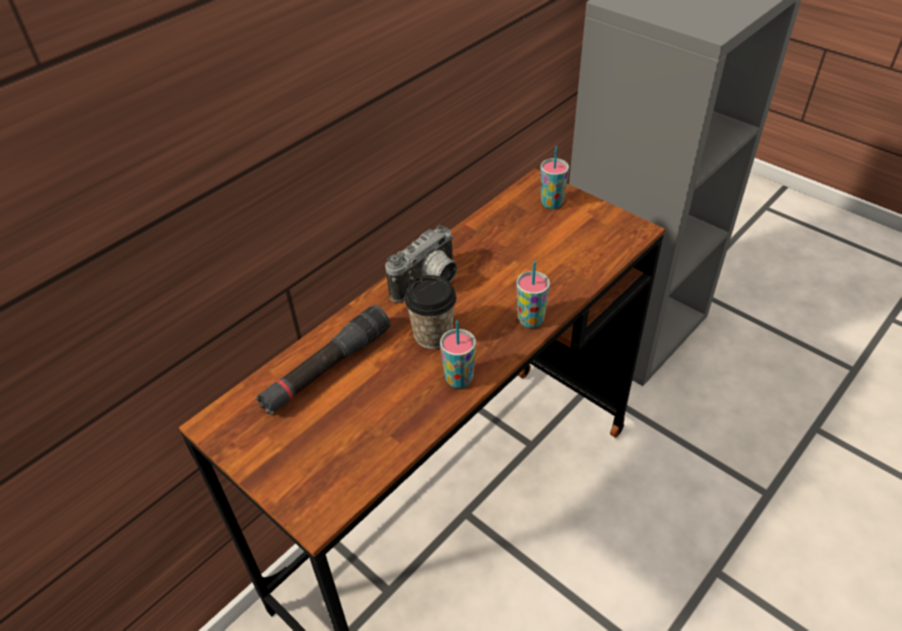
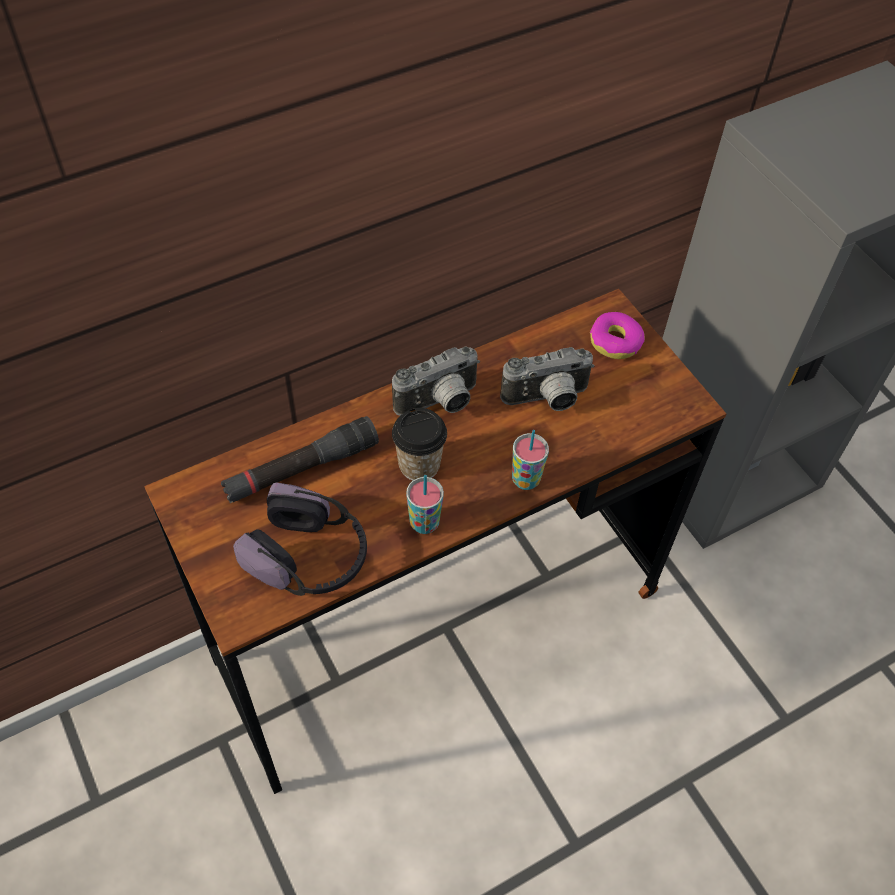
camera: 15 degrees right, 10 degrees up
(364, 439) = (308, 557): none -> headphones
(518, 257) = (547, 400): none -> camera
(551, 203) = (615, 342): cup -> donut

